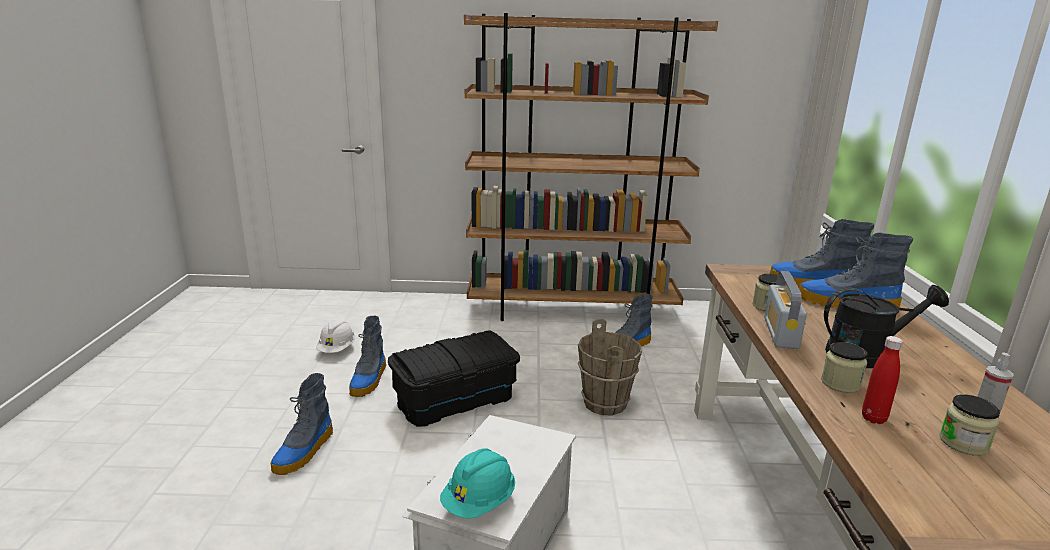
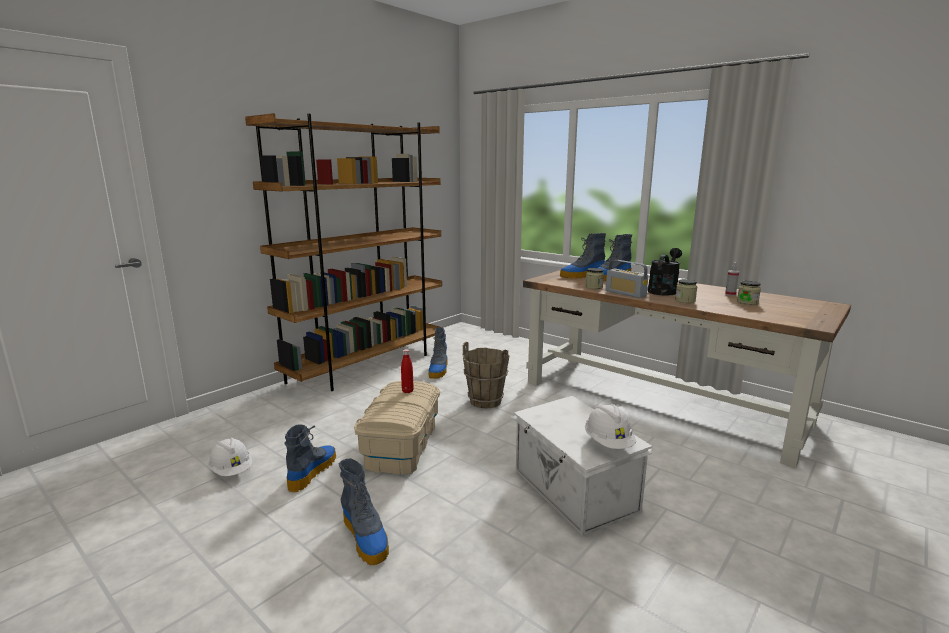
camera: 50 degrees left, 5 degrees down
(369, 380) = (312, 472): boot -> boot turned 120 degrees counterclockwise
(455, 399) = (401, 446): black storage box -> beige storage box
(479, 503) = (608, 443): turquoise hard hat -> white hard hat
(873, 418) = (719, 306): red bottle -> red bottle (407, 391)

